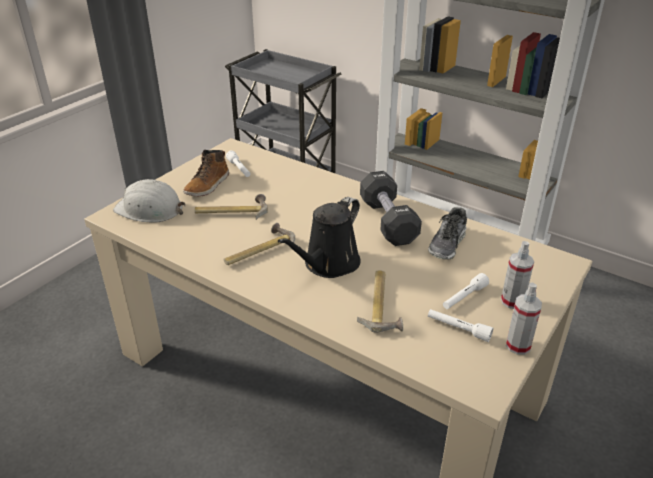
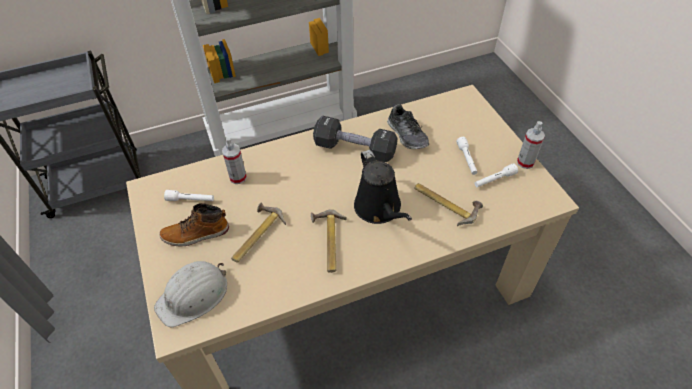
camera: 55 degrees left, 15 degrees up
(208, 185) = (196, 234): boot -> boot turned 105 degrees clockwise
(512, 301) = (485, 140): spray bottle -> spray bottle (238, 177)

